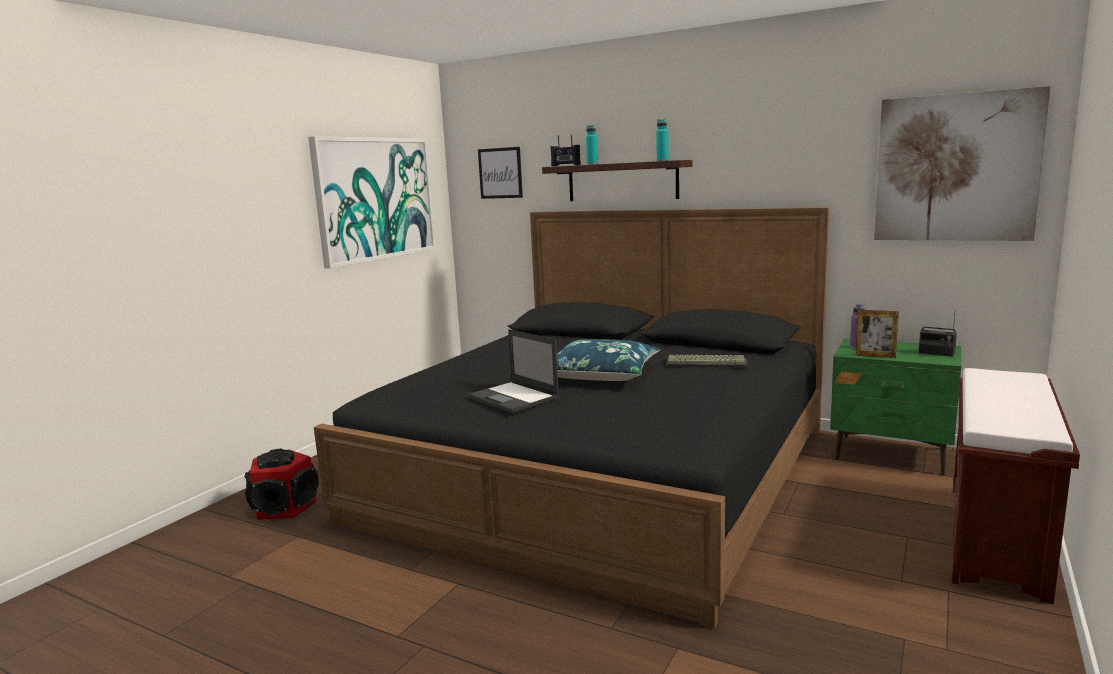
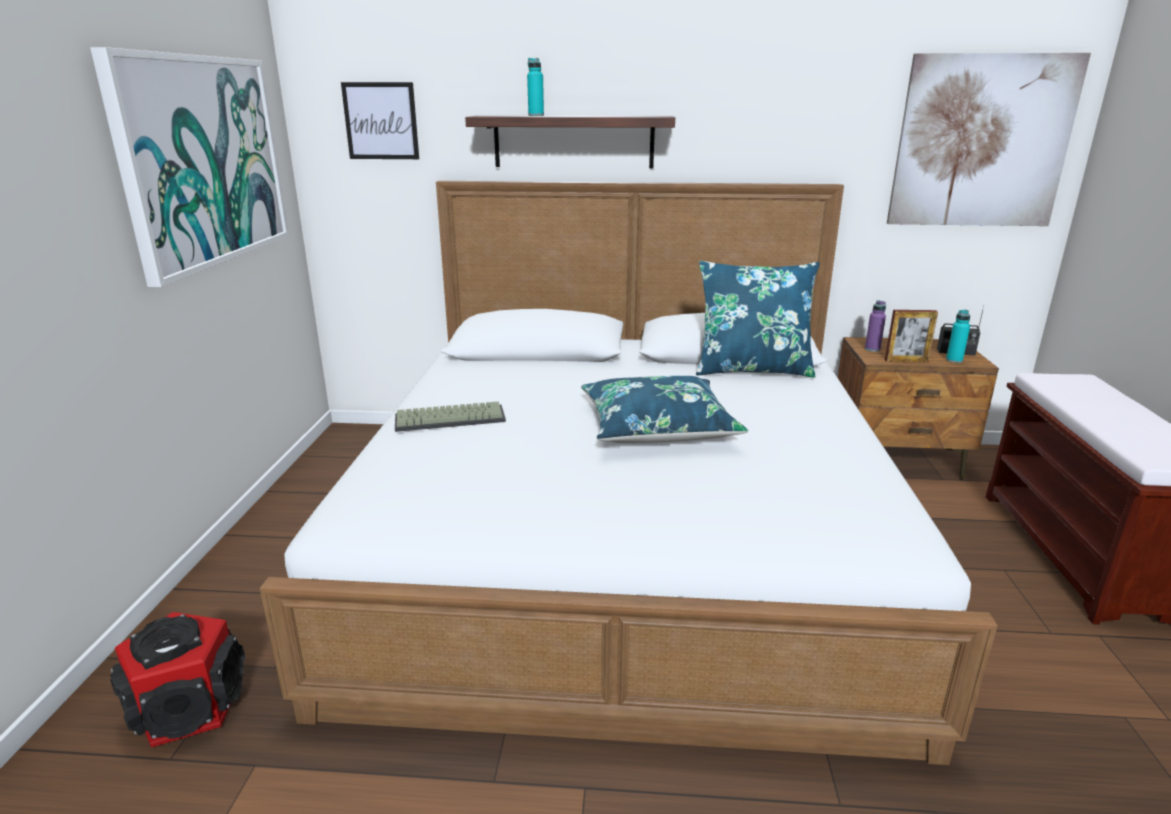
camera: 25 degrees left, 10 degrees up
(514, 398) = (589, 489): laptop -> none
(565, 165) = (496, 115): radio -> none
(601, 472) = (623, 540): black bed -> white bed
(662, 160) = (640, 116): turquoise bottle -> turquoise bottle (954, 360)
(707, 363) = (761, 392): keyboard -> keyboard (451, 418)
(722, 351) = (752, 369): none -> blue pillow
(892, 454) = (897, 460): green nightstand -> brown nightstand

